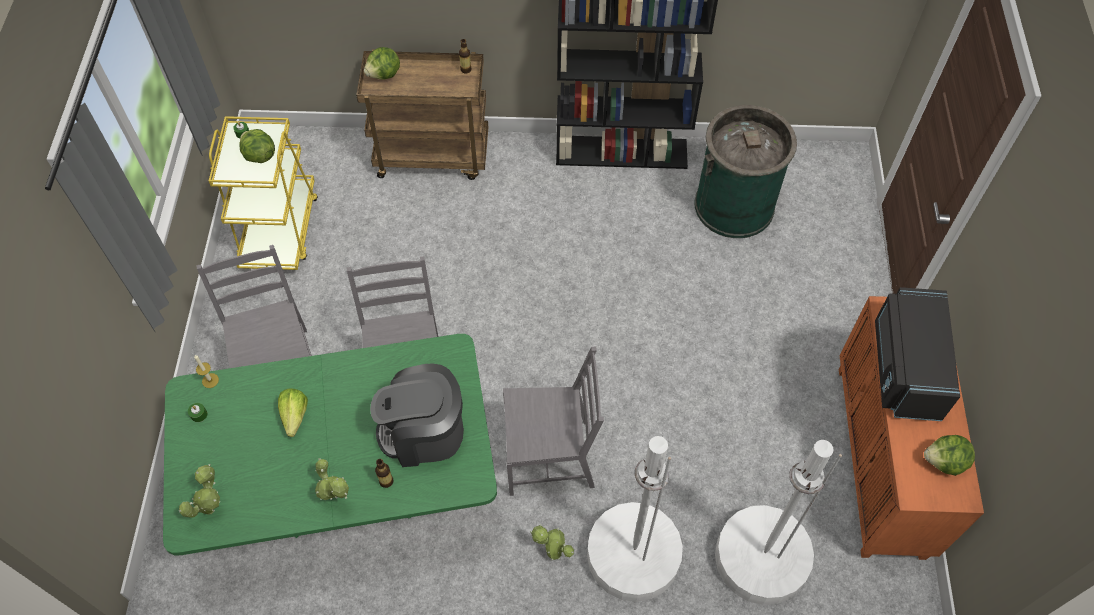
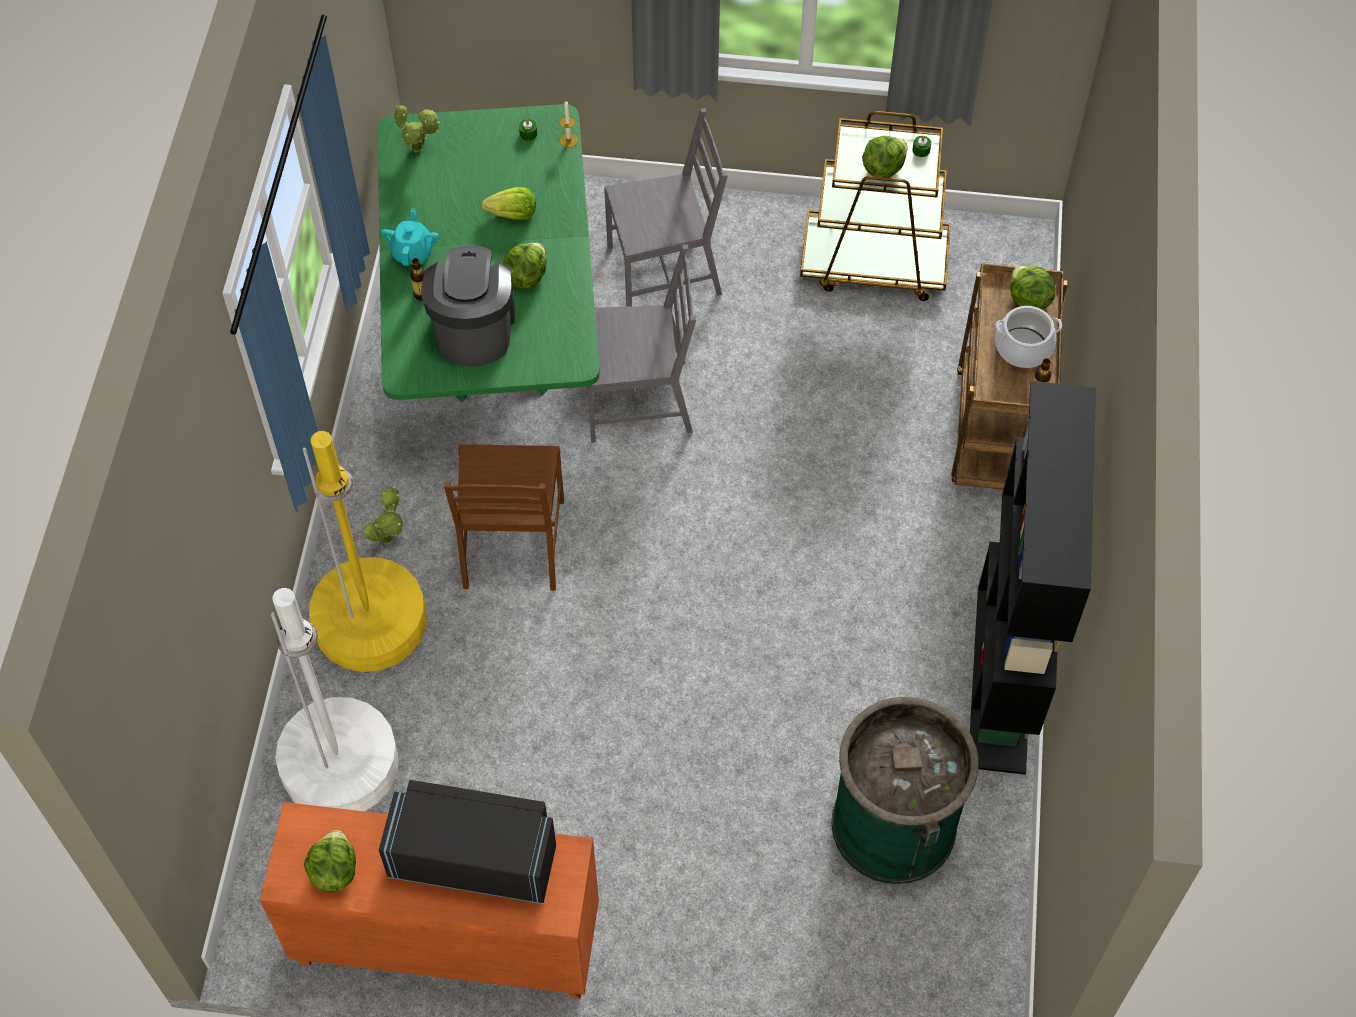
camera: 95 degrees right, 0 degrees up
(279, 229) = (874, 263): yellow cart -> brown cart
(337, 496) = (413, 252): potted plant -> turquoise teapot
(365, 398) = (526, 276): none -> lettuce
(426, 77) = (1023, 347): none -> cooking pot
(550, 455) = (513, 544): grey chair -> brown chair
(632, 555) = (370, 621): white floor lamp -> yellow floor lamp

